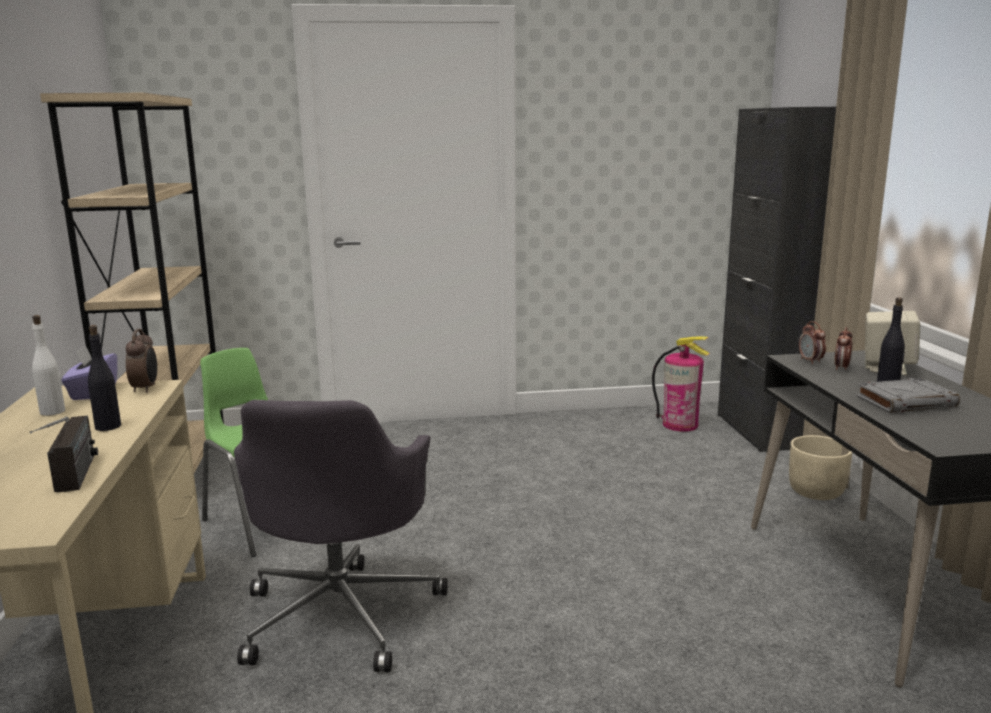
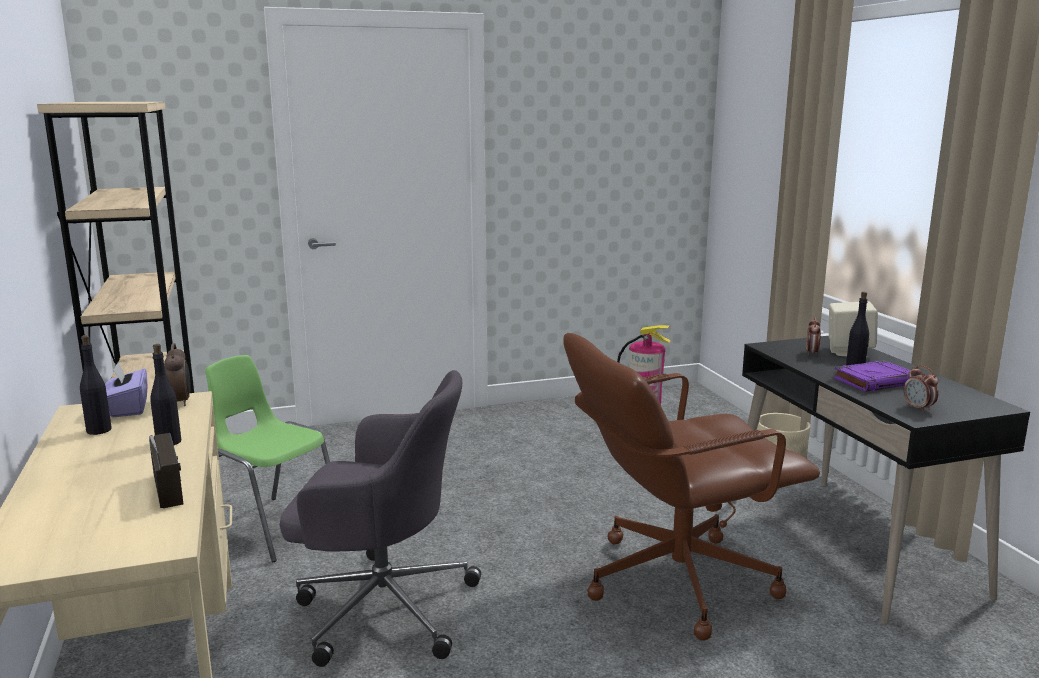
camera: 10 degrees left, 0 degrees up
(53, 411) = (99, 430): white bottle -> black bottle
(342, 613) = (382, 607): grey office chair -> grey office chair turned 75 degrees counterclockwise
(663, 612) = (675, 580): none -> brown office chair
(758, 431) = (715, 411): black cabinet -> none
(810, 361) = (784, 348): alarm clock -> alarm clock (918, 408)
(906, 402) = (875, 381): grey book -> purple book

